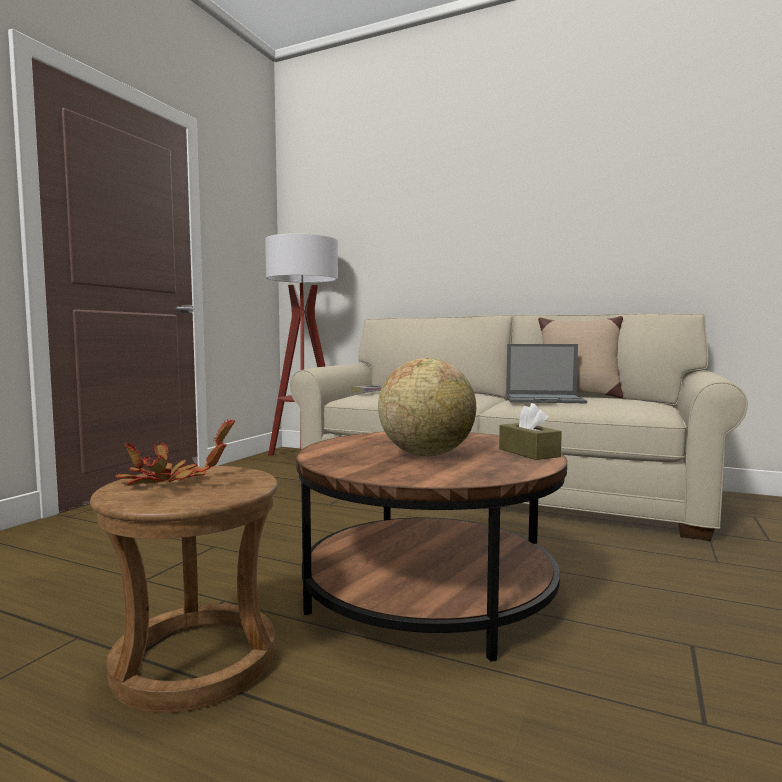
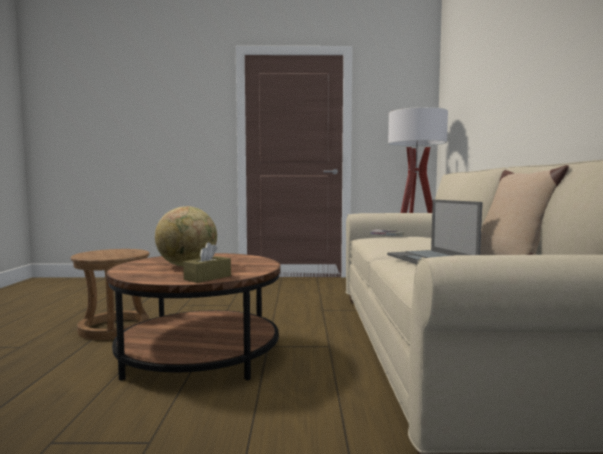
camera: 65 degrees right, 0 degrees up
(169, 482) = (115, 251): potted plant -> none

